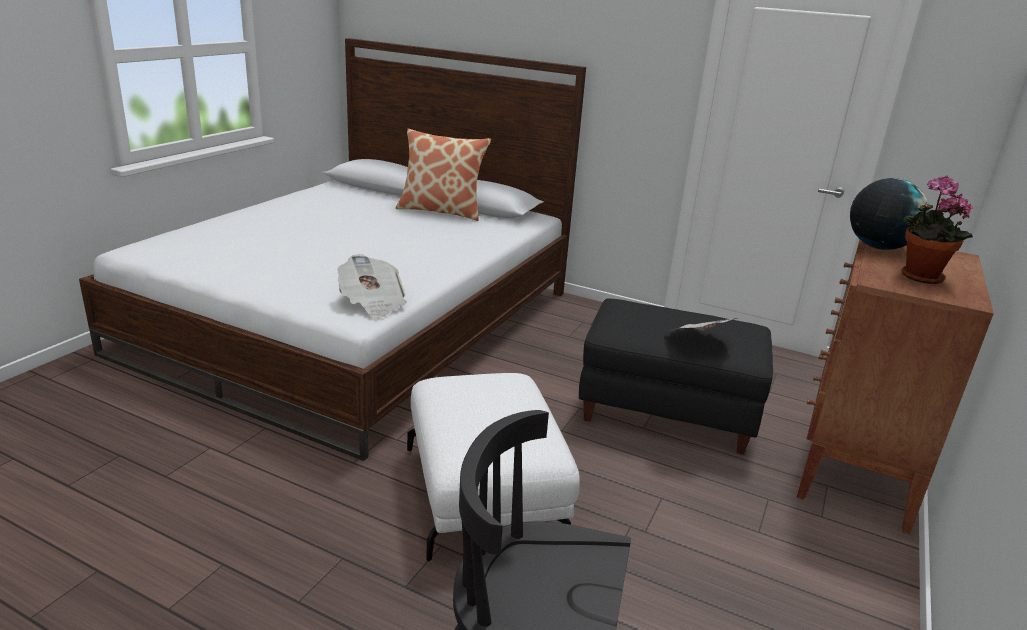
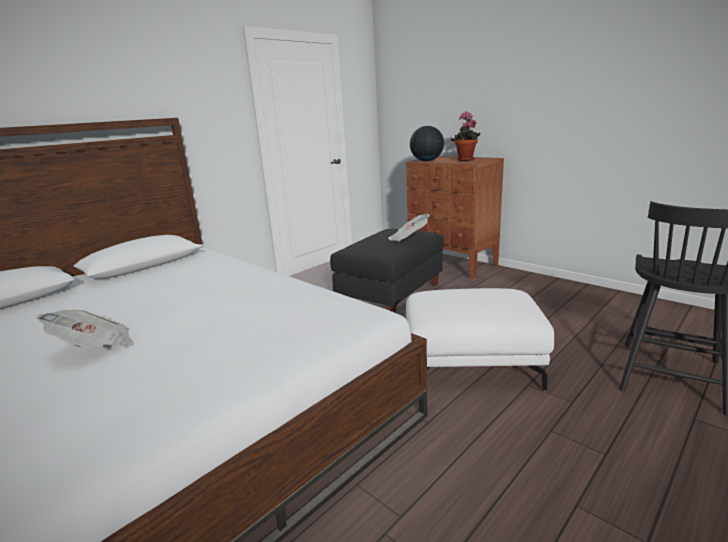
camera: 70 degrees left, 5 degrees down
(372, 303) = (340, 309): newspaper -> newspaper (95, 347)
(441, 211) = (129, 278): pillow -> none

